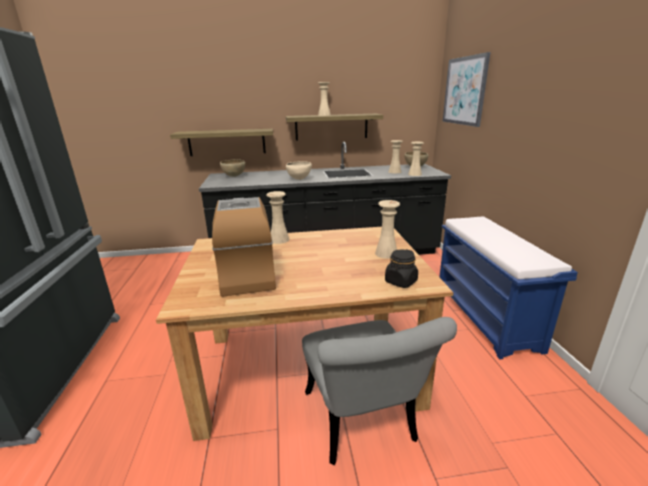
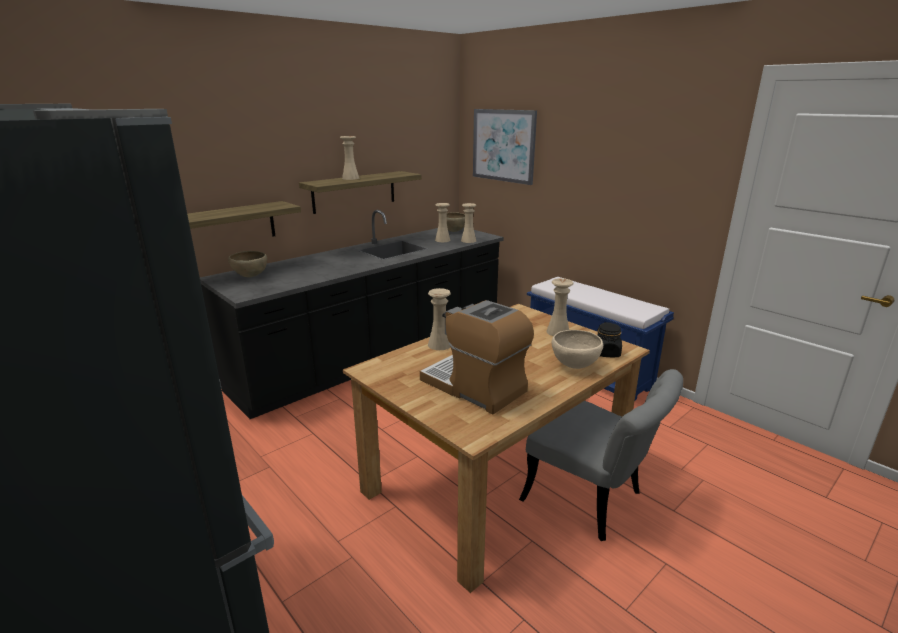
camera: 35 degrees left, 0 degrees up
(299, 179) = (352, 266): beige bowl -> beige bowl (575, 366)

